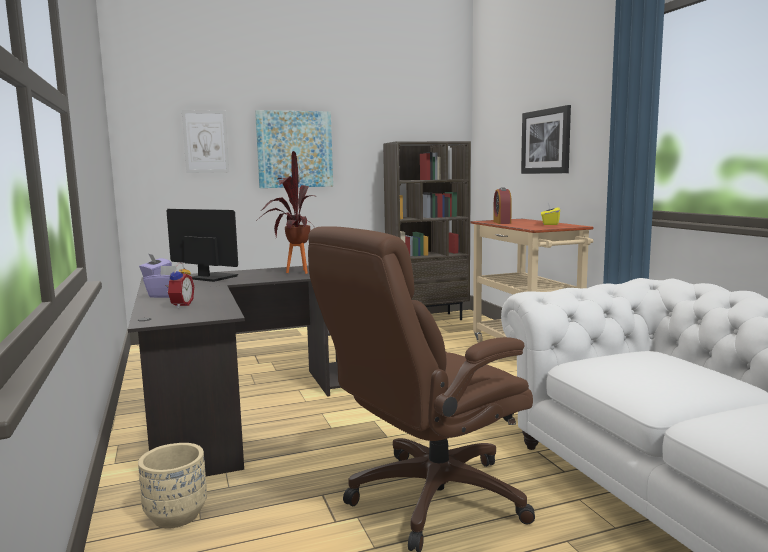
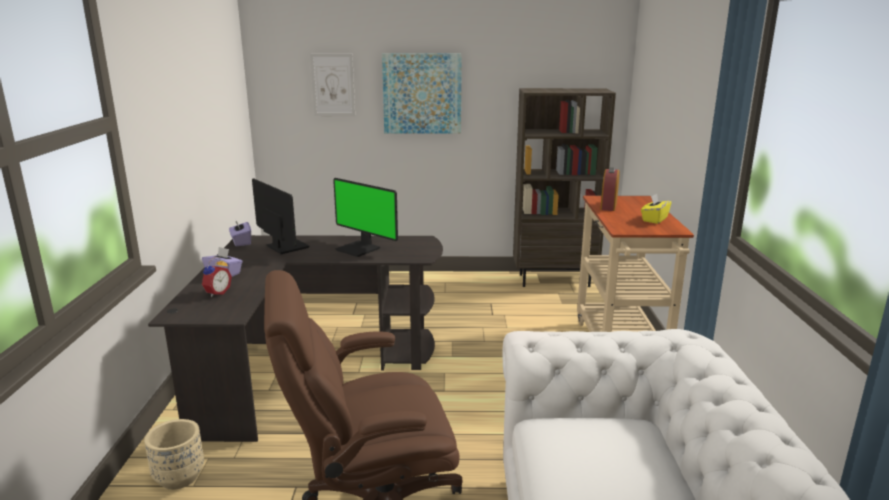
camera: 20 degrees right, 10 degrees up
(292, 273) = (360, 249): potted plant -> monitor
(546, 141) = (678, 114): picture -> none

